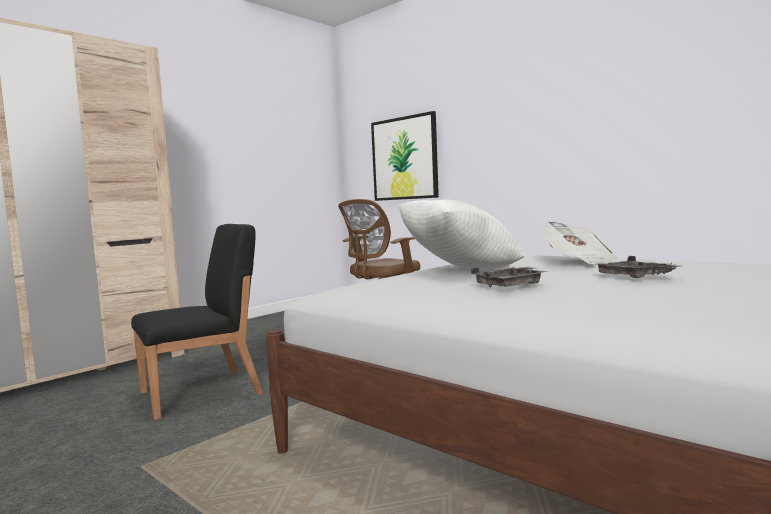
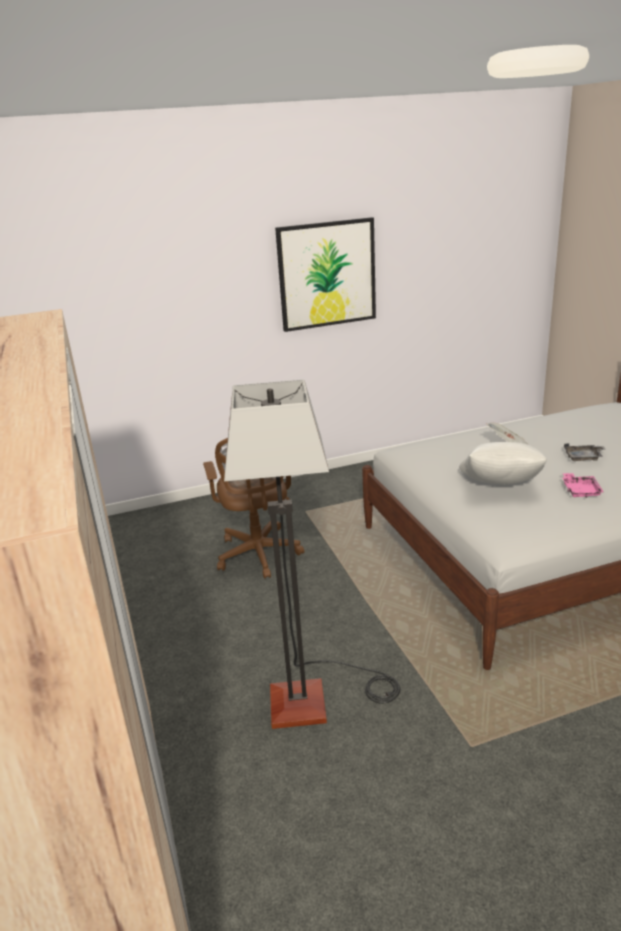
camera: 60 degrees left, 20 degrees up
(203, 392) = (316, 698): black chair -> floor lamp
(404, 158) = (115, 337): picture -> picture (327, 274)
(511, 285) = (580, 490): grey tray -> pink tray

